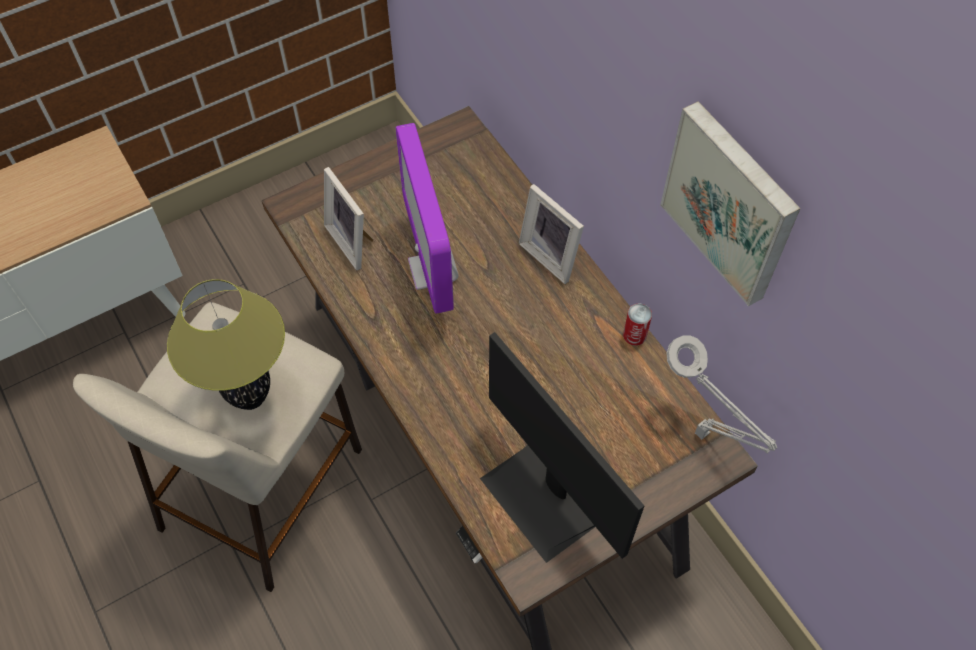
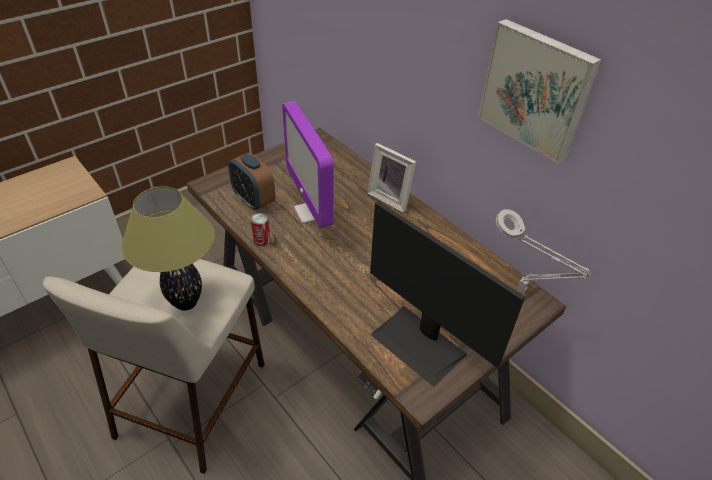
camera: 10 degrees left, 15 degrees down
(353, 241) = (253, 200): picture frame -> alarm clock
(634, 335) = (458, 237): can -> can (262, 240)

